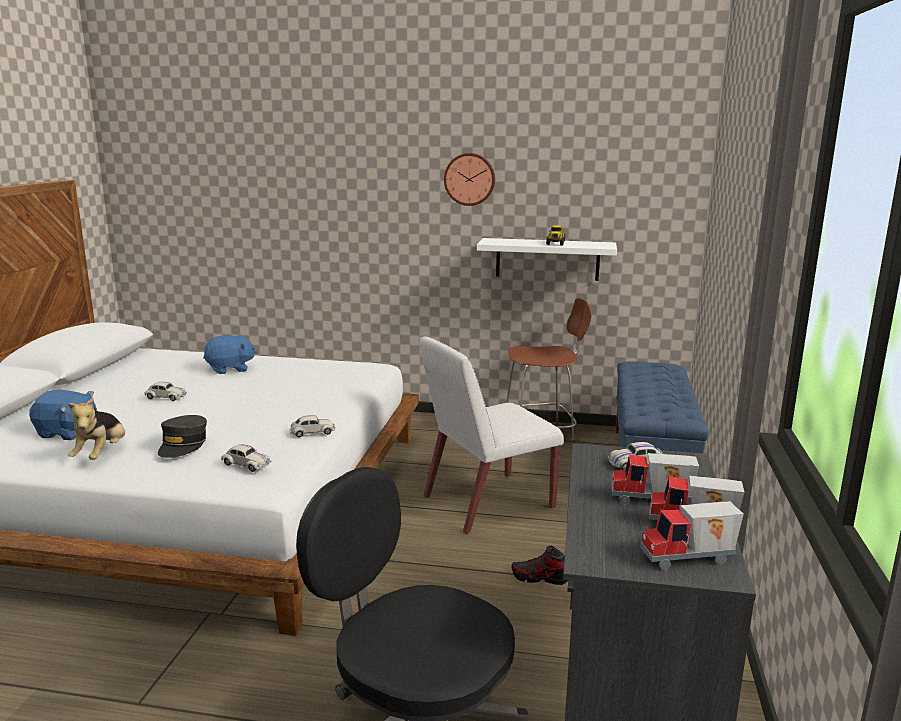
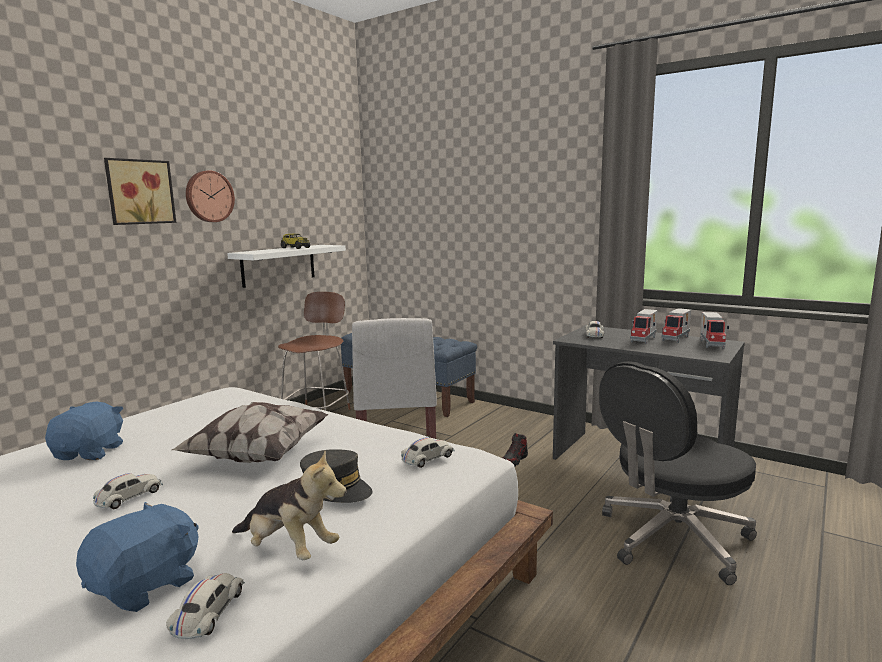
camera: 65 degrees left, 5 degrees down
(245, 411) = (257, 455): none -> pillow
(312, 432) = (369, 429): white toy car -> white toy car (209, 612)
(401, 173) = (139, 192): none -> picture

